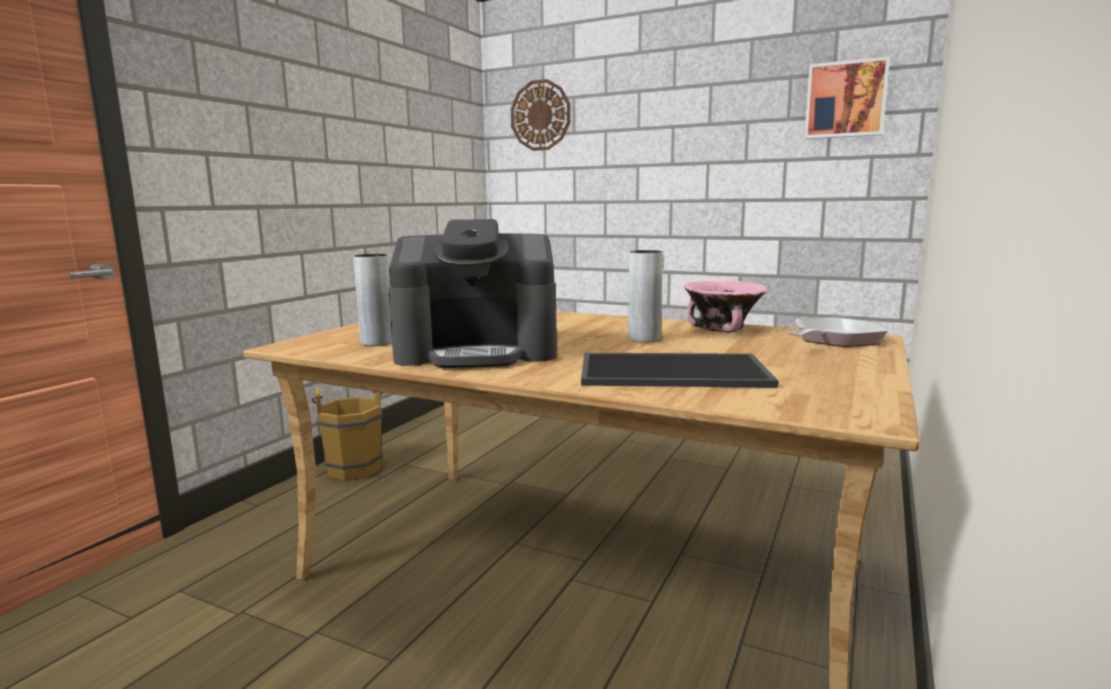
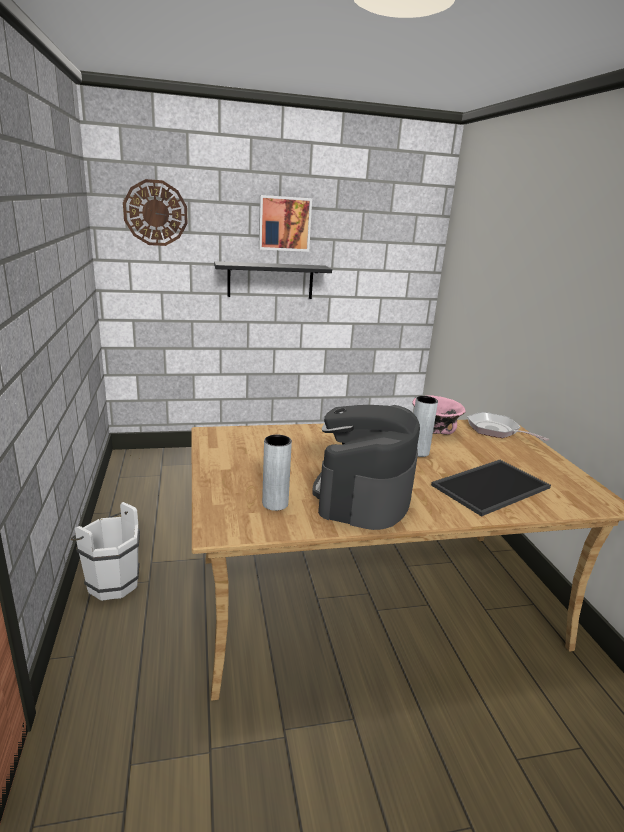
camera: 40 degrees left, 10 degrees up
(354, 467) = (110, 581): brown bucket -> white bucket
(478, 351) = (363, 495): coffee machine -> coffee machine turned 150 degrees clockwise
(662, 182) = (270, 280): none -> black shelf
(834, 340) = (496, 430): frying pan -> frying pan turned 45 degrees counterclockwise
(845, 100) = (397, 232): picture -> picture (284, 223)

